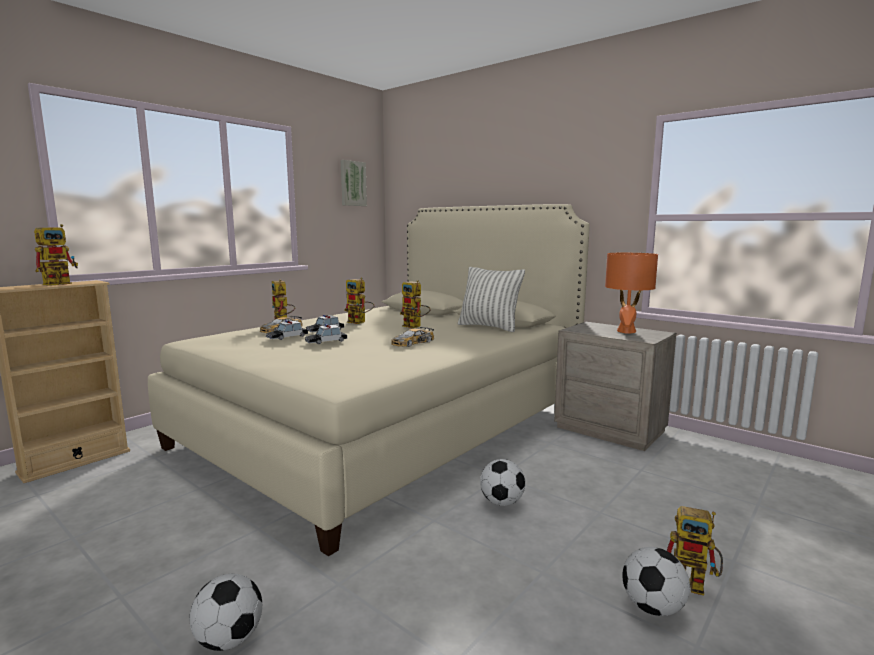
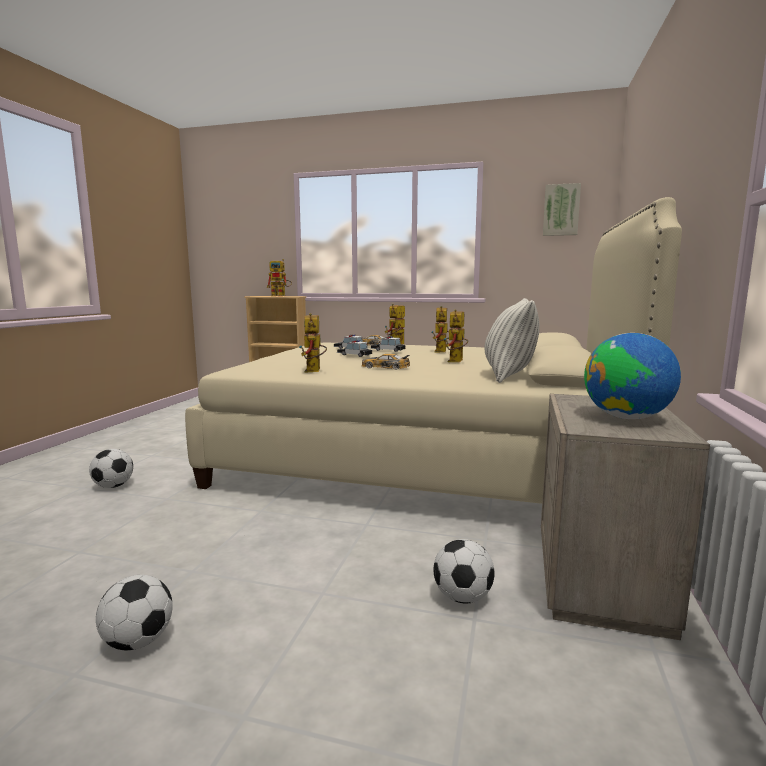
camera: 65 degrees right, 0 degrees up
(502, 502) = (309, 533): football -> football (463, 597)
(626, 331) = (627, 417): orange table lamp -> globe
(695, 584) = (181, 675): toy robot -> toy robot (314, 371)

